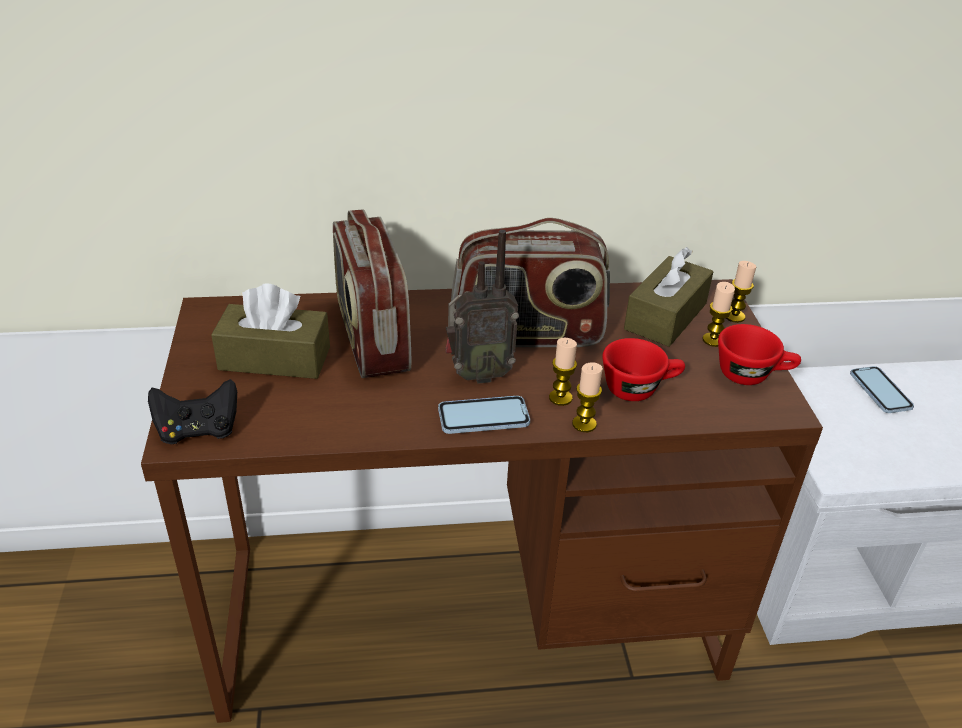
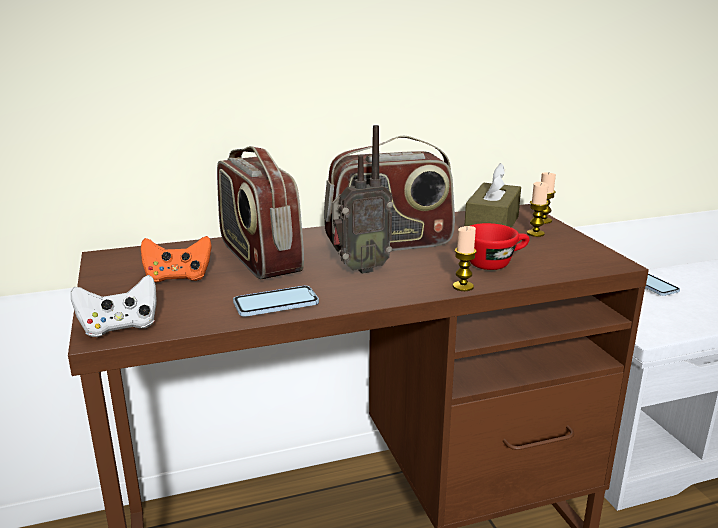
camera: 10 degrees left, 15 degrees down
(198, 430) = (120, 327): black game controller -> white game controller
(275, 358) = (178, 277): brown tissue box -> orange game controller
(483, 417) = (377, 292): phone -> phone (276, 304)
(560, 398) = (435, 274): candle -> none
(752, 375) = (577, 248): red cup -> none

